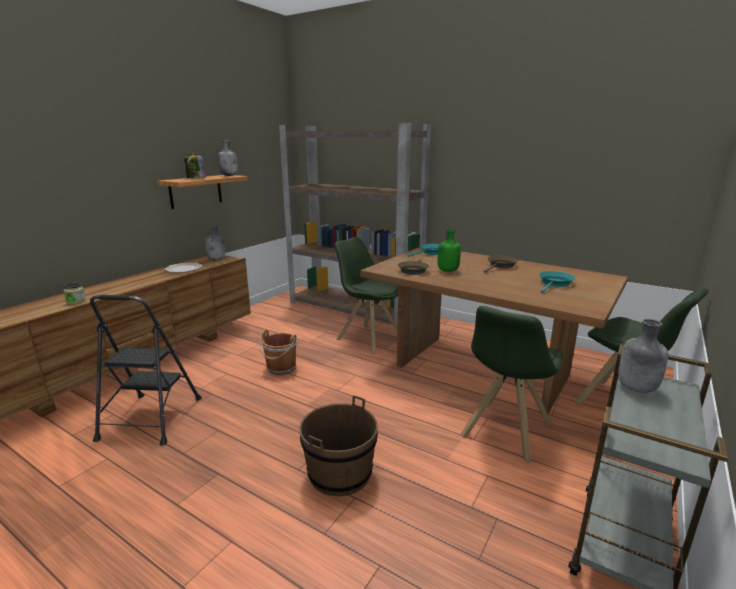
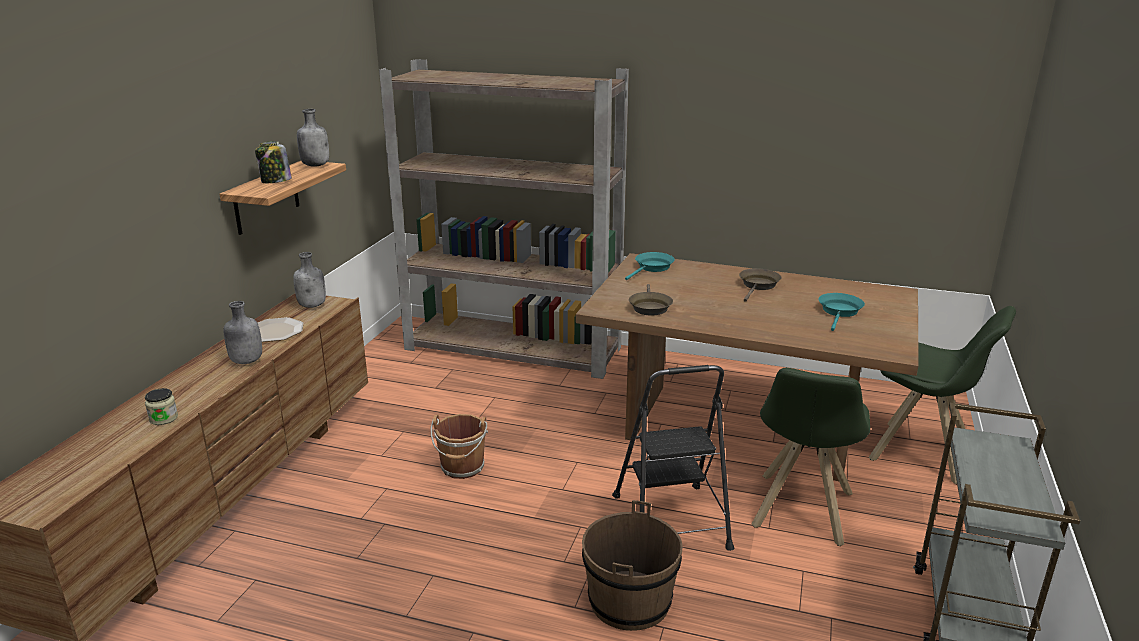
camera: 15 degrees left, 5 degrees up
(149, 419) = (319, 577): black step ladder -> black step ladder (671, 523)
(369, 338) = (564, 399): green chair -> none
(447, 270) = (694, 302): green bottle -> none
(636, 388) = (975, 452): grey bottle -> grey bottle (246, 361)

